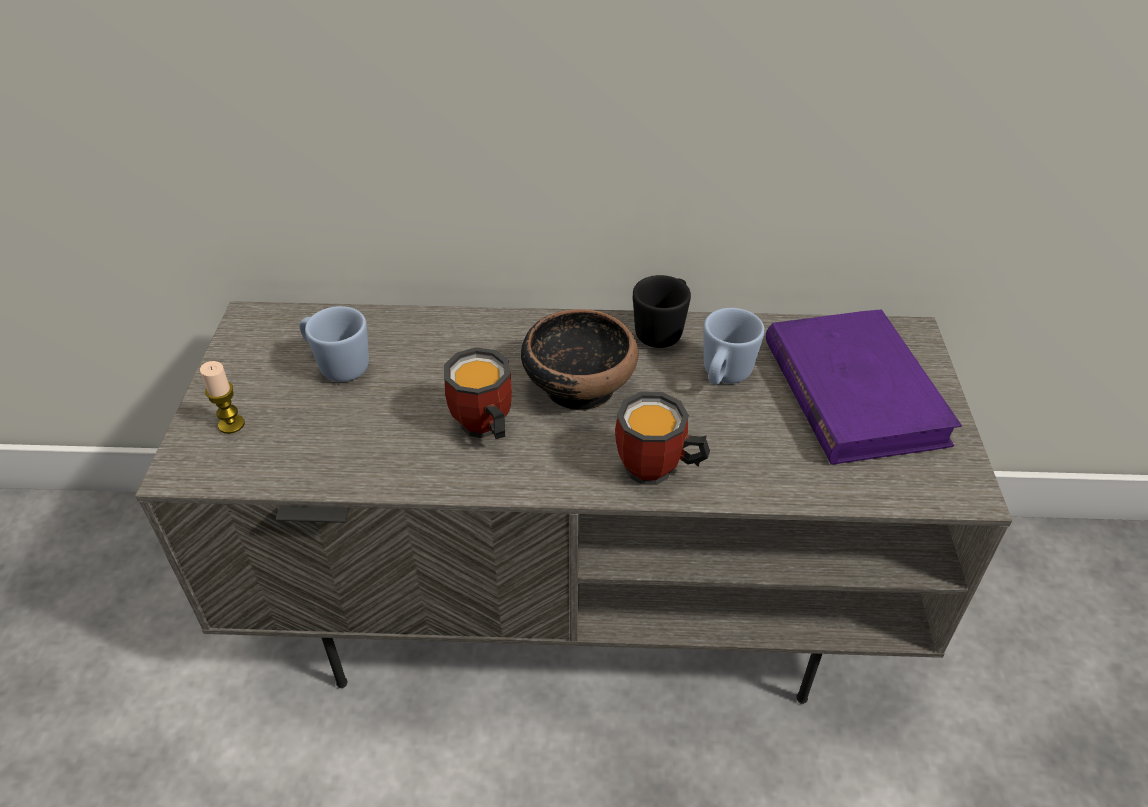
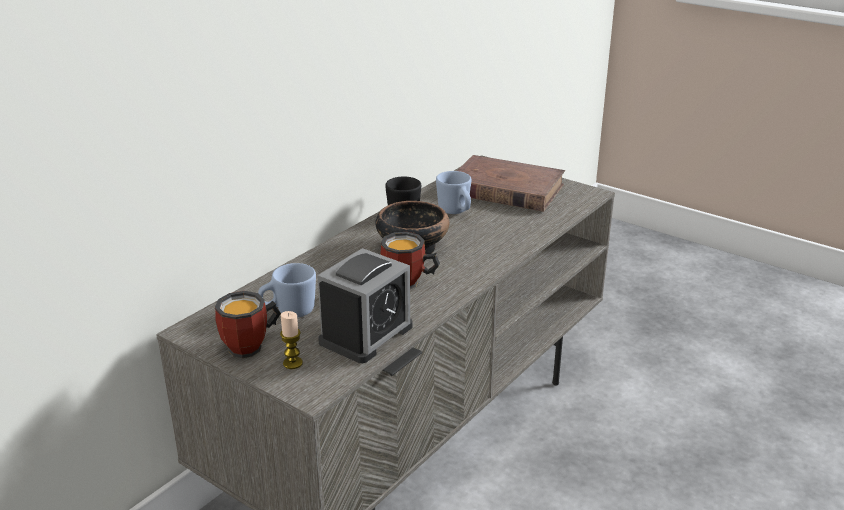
camera: 55 degrees left, 15 degrees down
(332, 452) = (366, 334): none -> alarm clock
(657, 473) = (499, 251): mug -> mug (252, 347)
(853, 391) = (505, 189): purple book -> brown book

